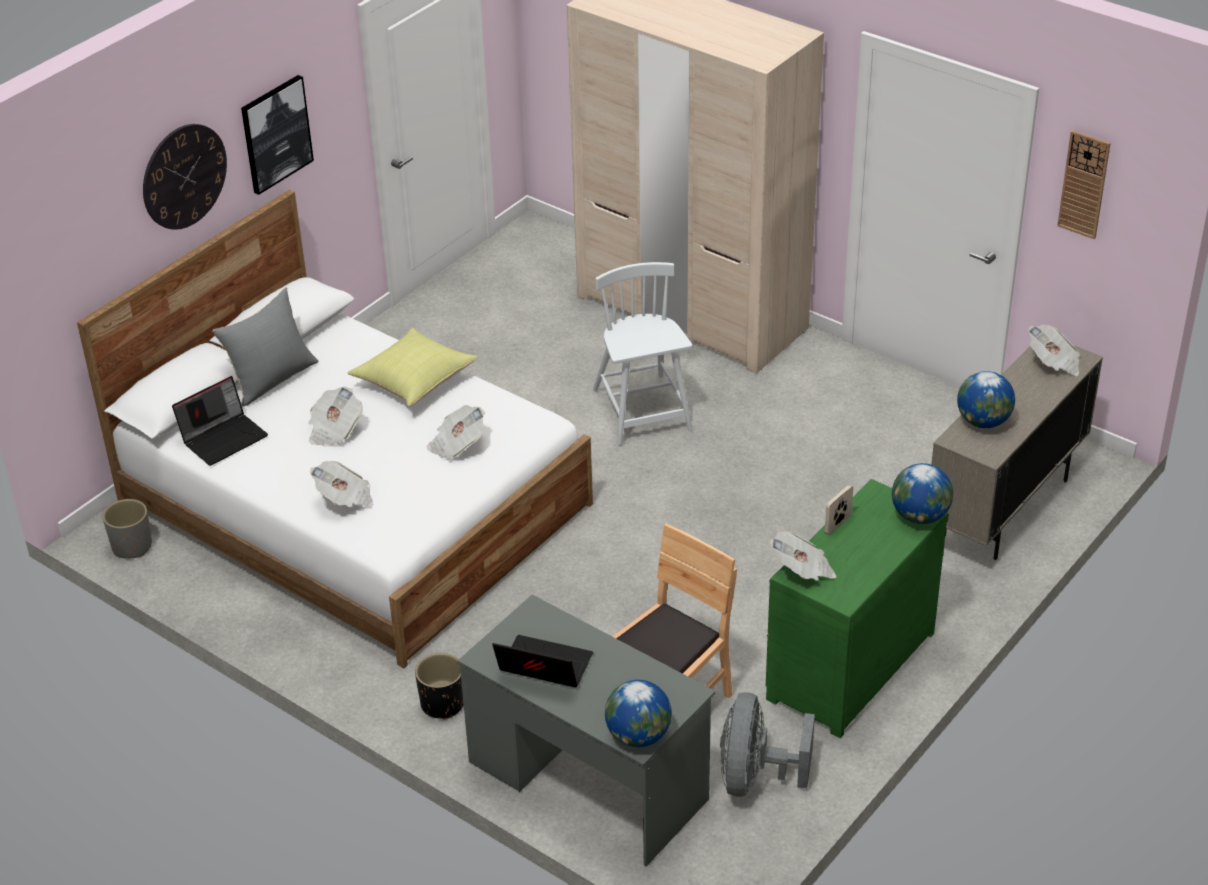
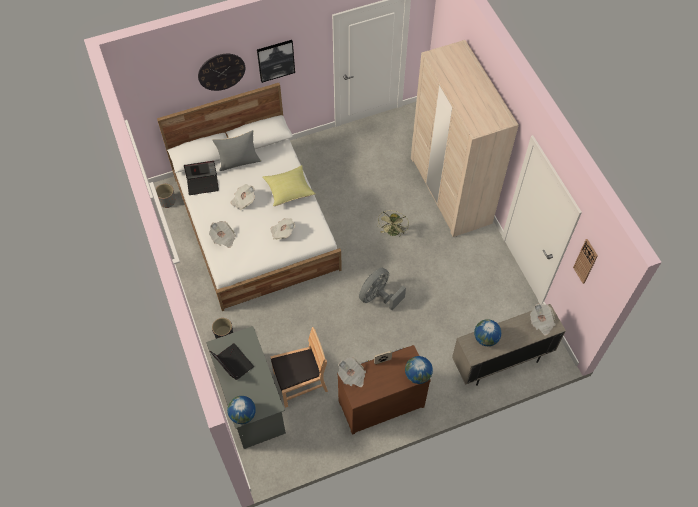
camera: 30 degrees right, 20 degrees up
(642, 411) = (393, 233): white chair -> green fan
(755, 777) = (308, 433): grey fan -> grey fan (378, 296)
(846, 664) = (379, 402): green dresser -> brown dresser

